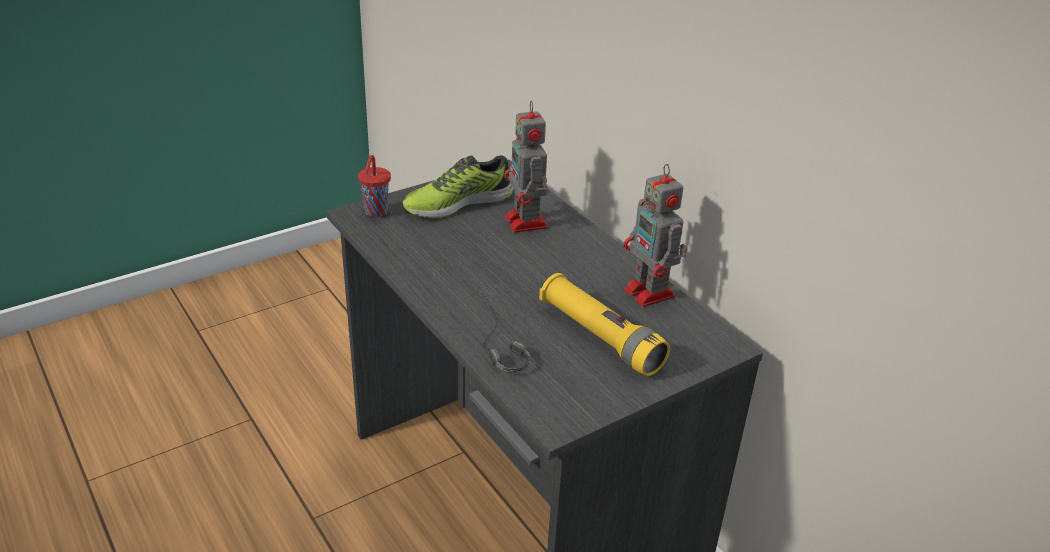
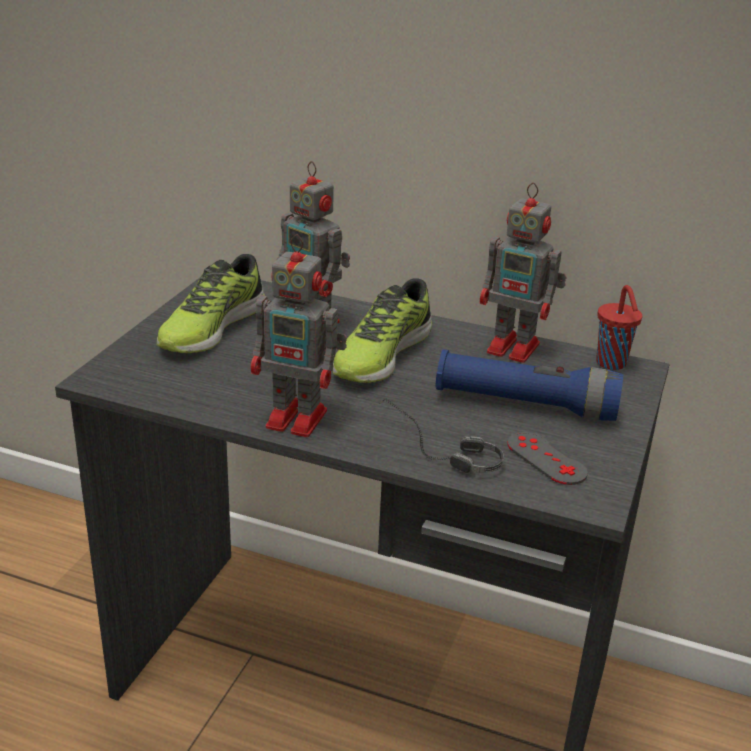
camera: 35 degrees left, 5 degrees down
(375, 212) = (124, 368): red cup -> red cup (612, 364)
(437, 287) = (300, 419): none -> toy robot
(545, 262) = (380, 355): none -> shoe
(563, 380) = (546, 458): none -> grey game controller
(600, 337) = (525, 404): yellow flashlight -> blue flashlight

